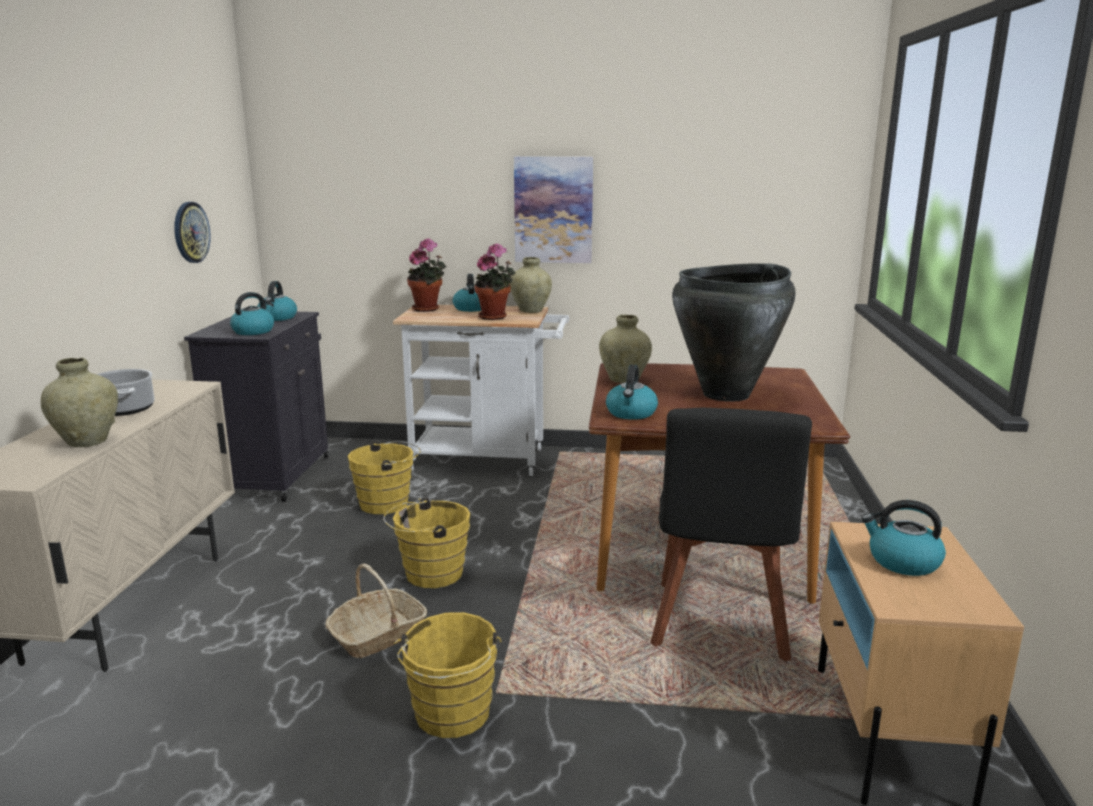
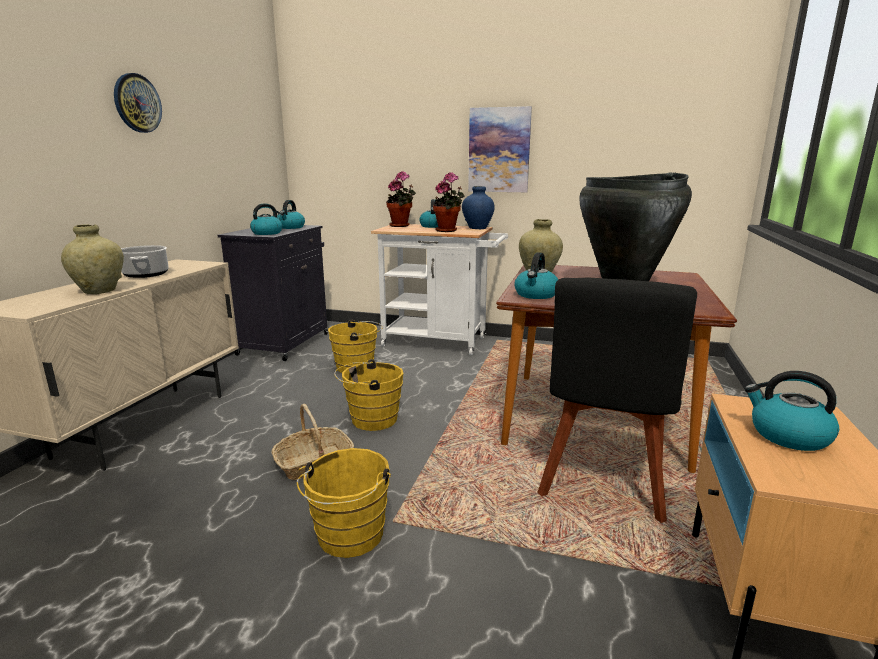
camera: 10 degrees right, 0 degrees up
(190, 232) = (228, 159): wall clock -> wall clock (137, 103)
(530, 311) = (477, 228): beige vase -> blue vase

